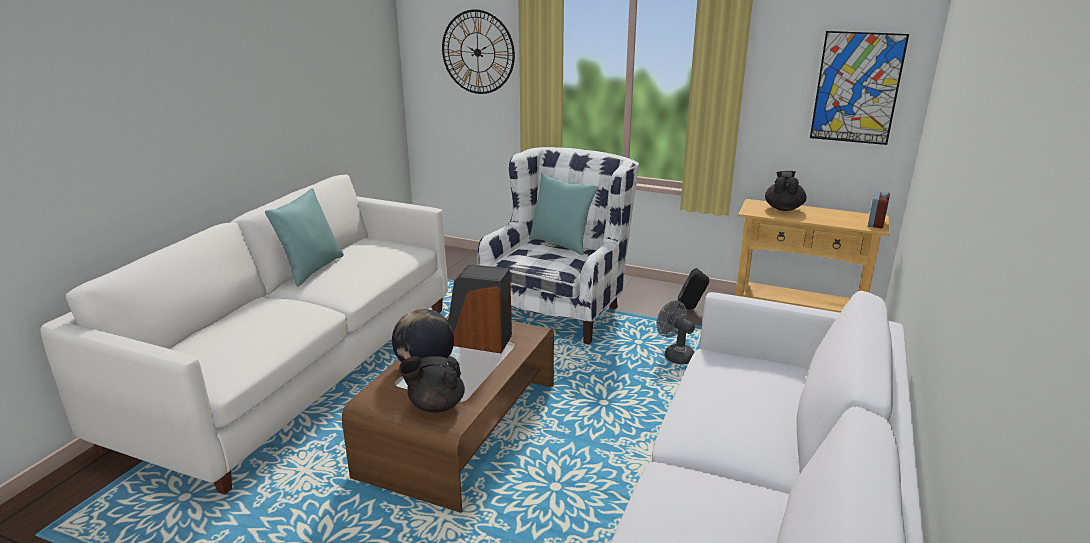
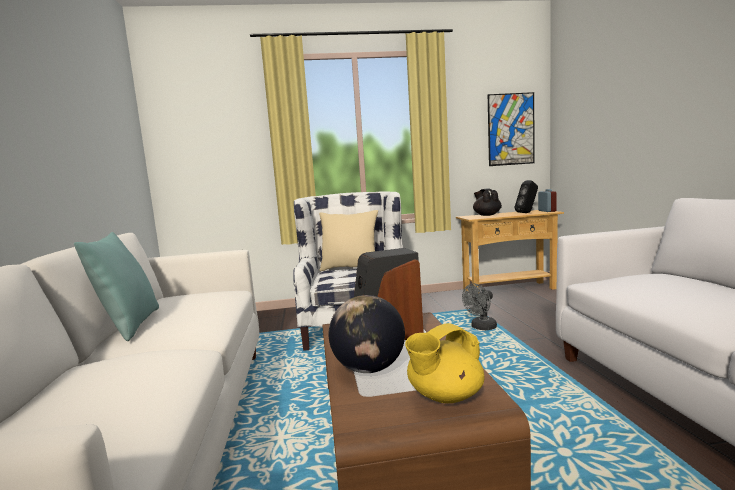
camera: 30 degrees left, 15 degrees down
(435, 405) = (444, 396): black teapot -> yellow teapot
(477, 52) = (225, 135): wall clock -> none
(561, 244) = (350, 268): turquoise pillow -> beige pillow
(675, 355) = (481, 328): grey fan -> grey fan turned 60 degrees counterclockwise
(690, 309) = (446, 303): black speaker -> black speaker (527, 213)

